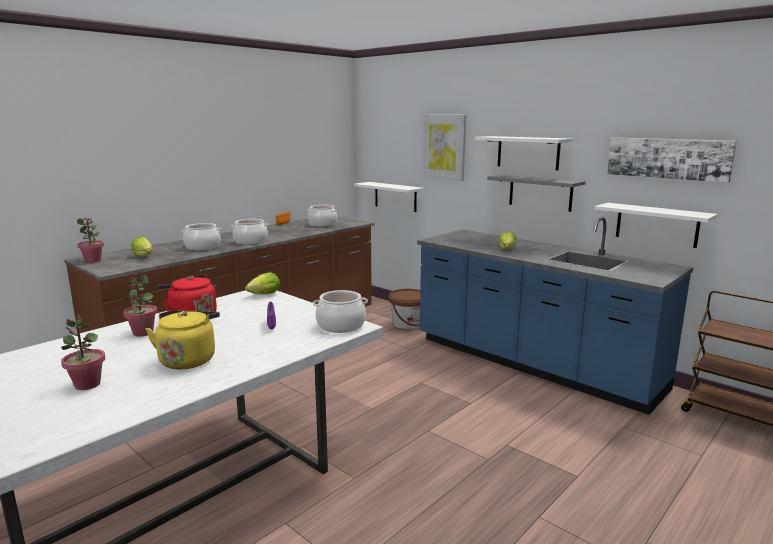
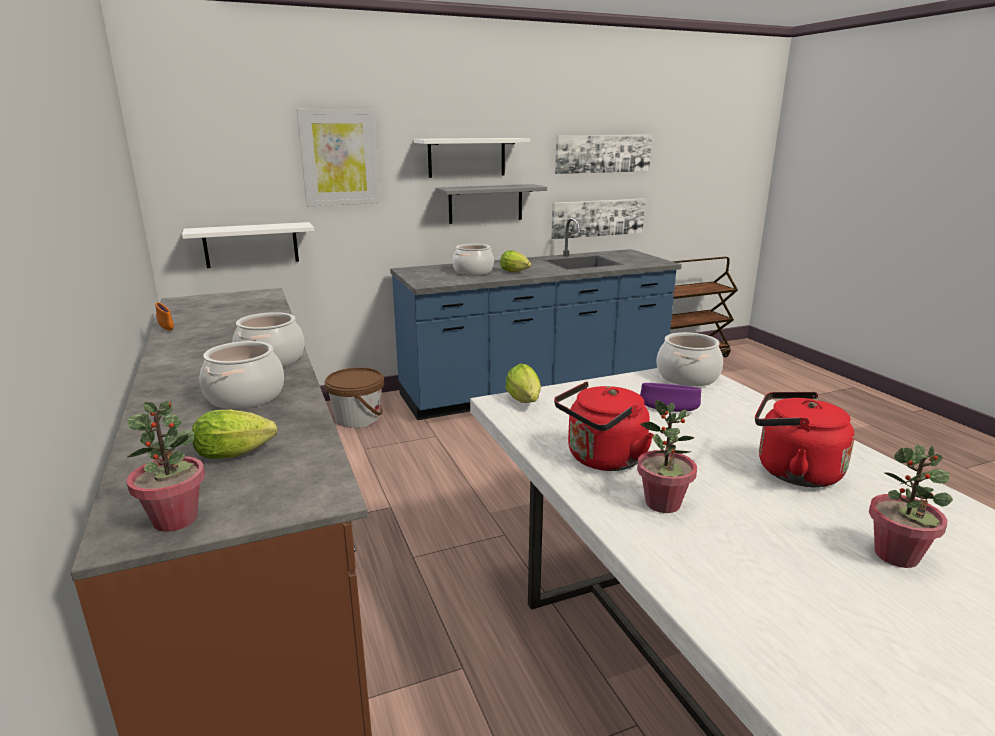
camera: 65 degrees left, 5 degrees up
(188, 359) = (792, 471): yellow kettle -> red kettle
(322, 224) = (231, 309): cooking pot -> cooking pot (473, 271)
(656, 225) = (597, 218): white shelf -> picture

